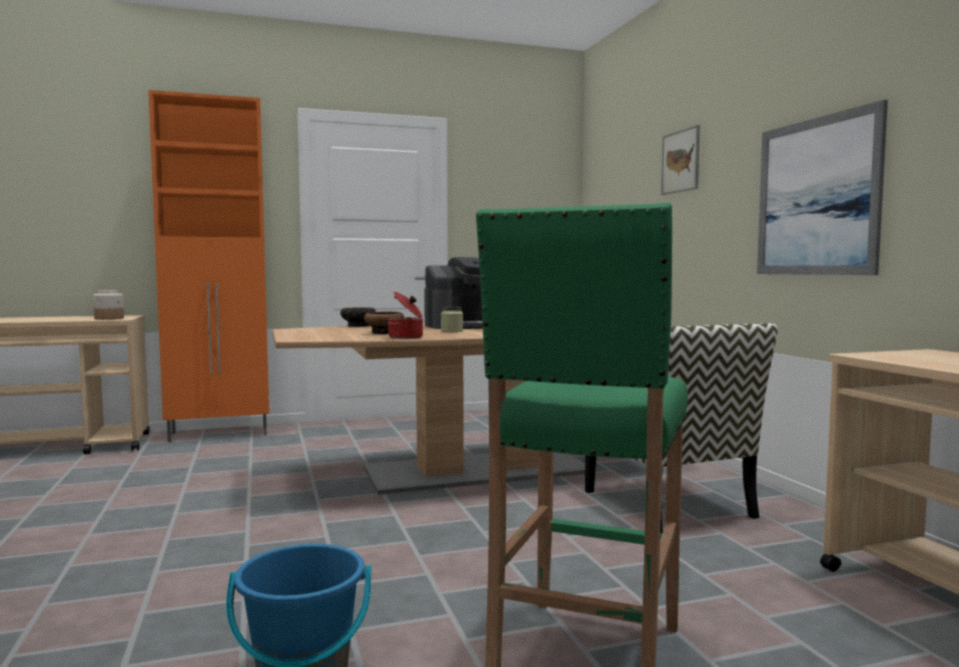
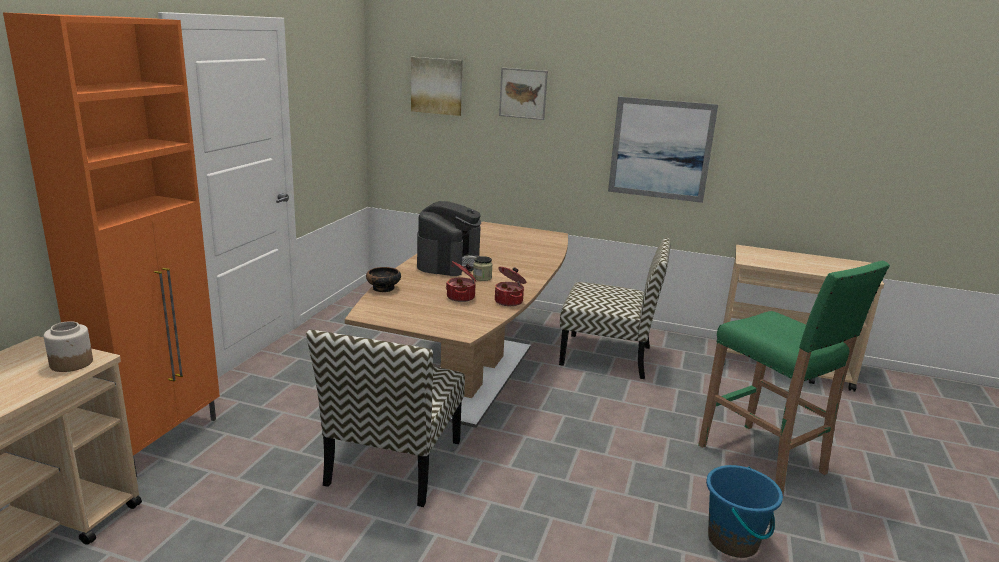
camera: 55 degrees left, 15 degrees up
(270, 487) = (394, 464): none -> chair
(384, 333) = (461, 297): bowl -> cooking pot
(621, 176) = (437, 86): none -> picture

